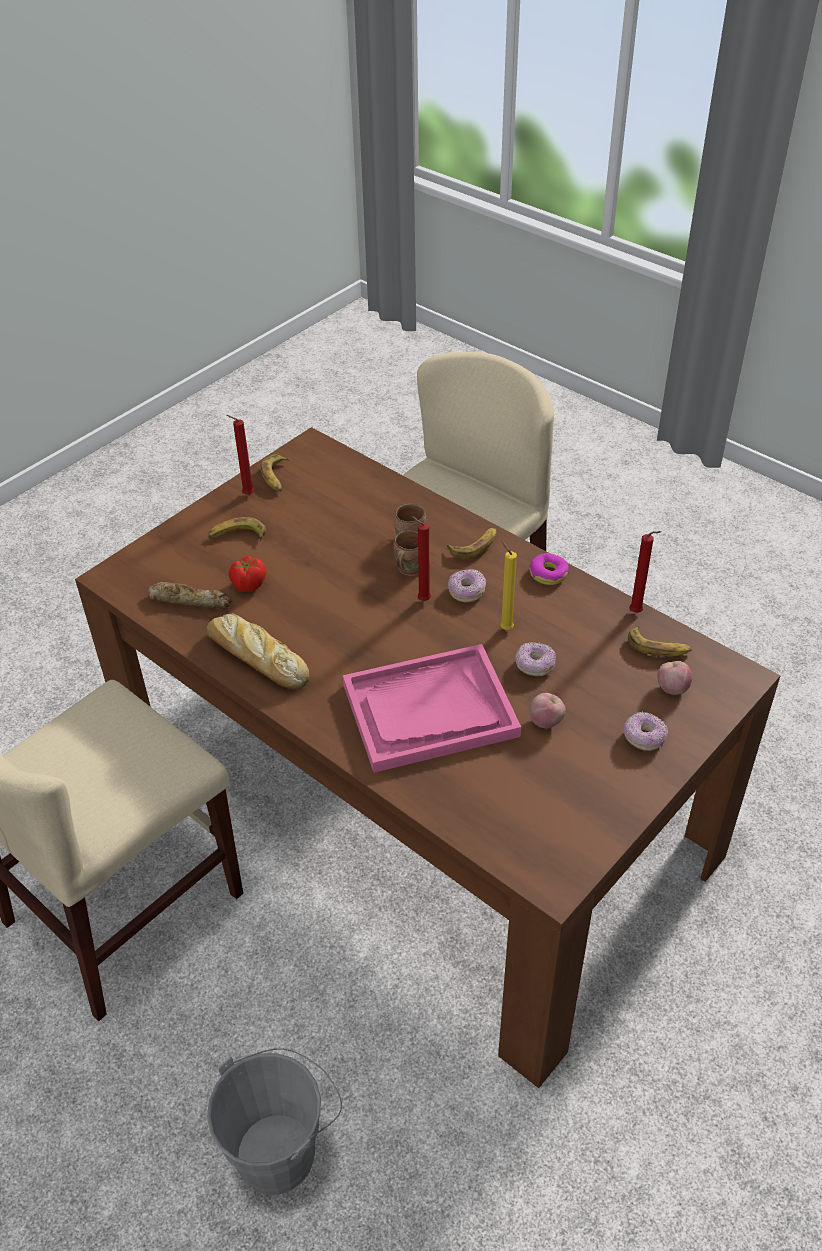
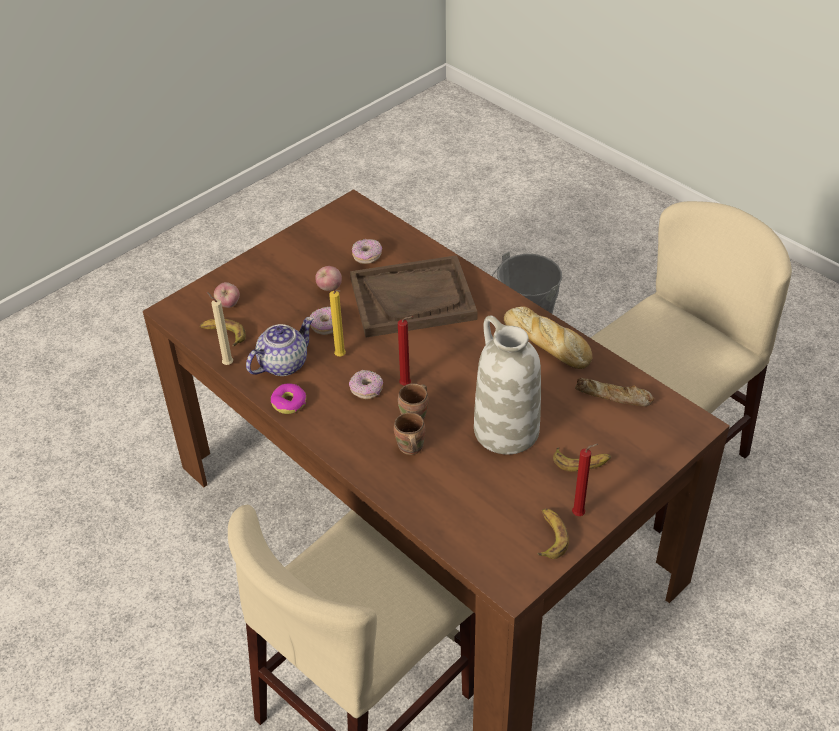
camera: 175 degrees left, 0 degrees up
(248, 585) = (563, 408): tomato -> none
(313, 560) = (505, 430): none -> white vase
(429, 711) = (413, 299): pink tray -> brown tray
(474, 546) = (349, 435): banana -> none
(571, 616) = (283, 363): none -> teapot
(637, 612) = (226, 363): red candle -> beige candle
(644, 738) = (264, 274): donut -> donut (367, 256)

